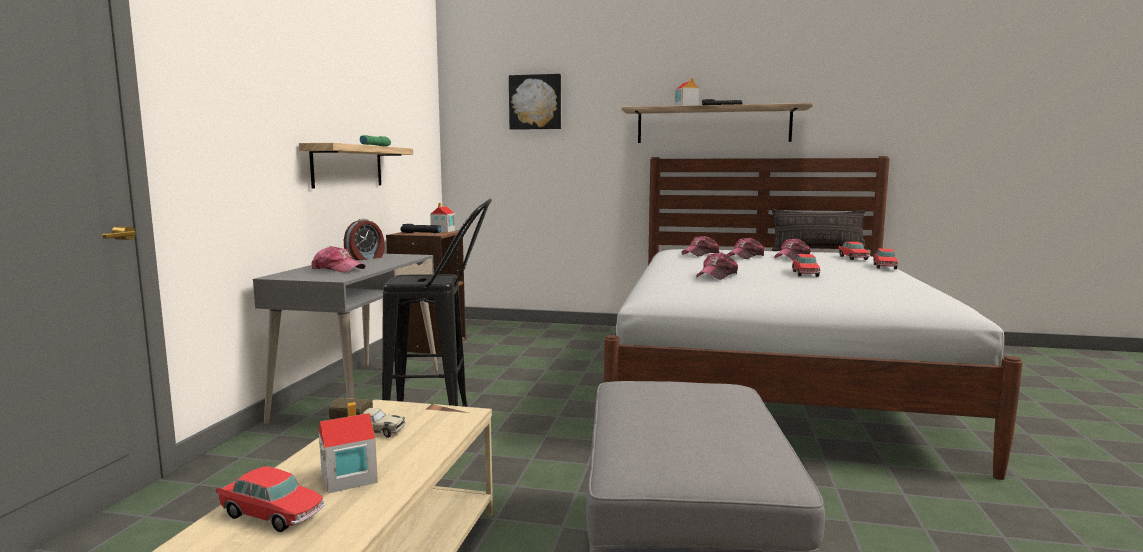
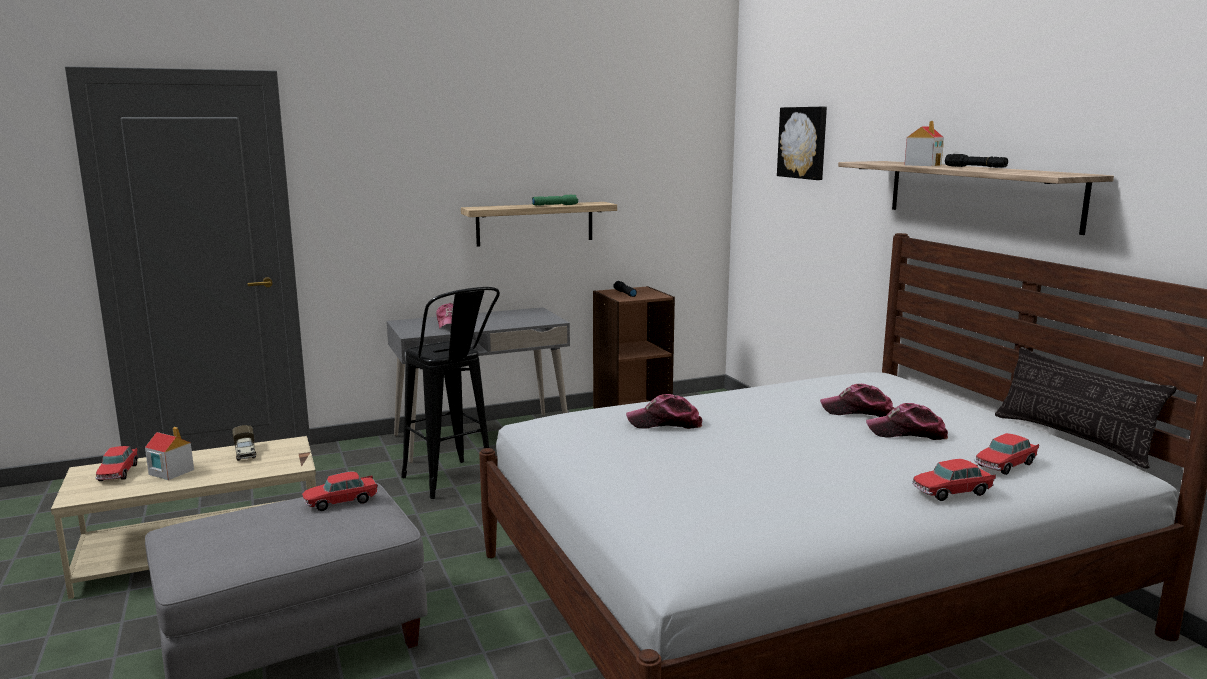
camera: 55 degrees right, 5 degrees up
(366, 258) = (515, 315): alarm clock -> none
(443, 231) = (652, 294): toy house -> none
(701, 254) = (833, 391): cap -> none
(805, 274) = (762, 456): toy car -> toy car (341, 502)

